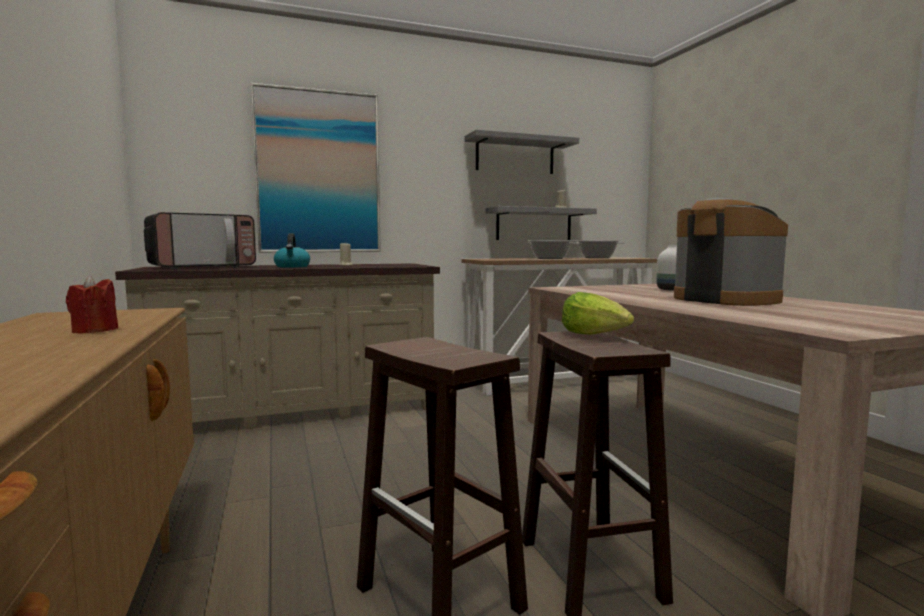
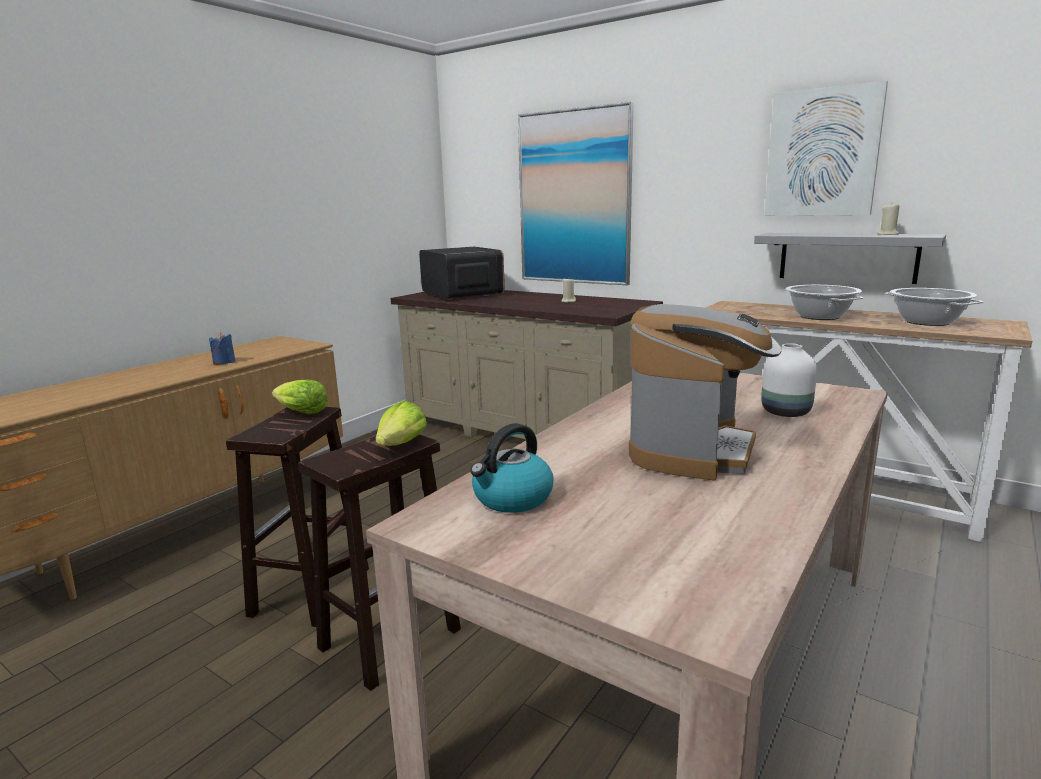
camera: 55 degrees right, 10 degrees up
(94, 331) = (224, 362): red candle -> blue candle
(202, 267) = (462, 294): microwave -> microwave turned 135 degrees counterclockwise
(292, 266) = (513, 300): kettle -> kettle (512, 499)
(412, 344) = (301, 412): none -> lettuce
(515, 156) = (822, 153): grey shelf -> picture

